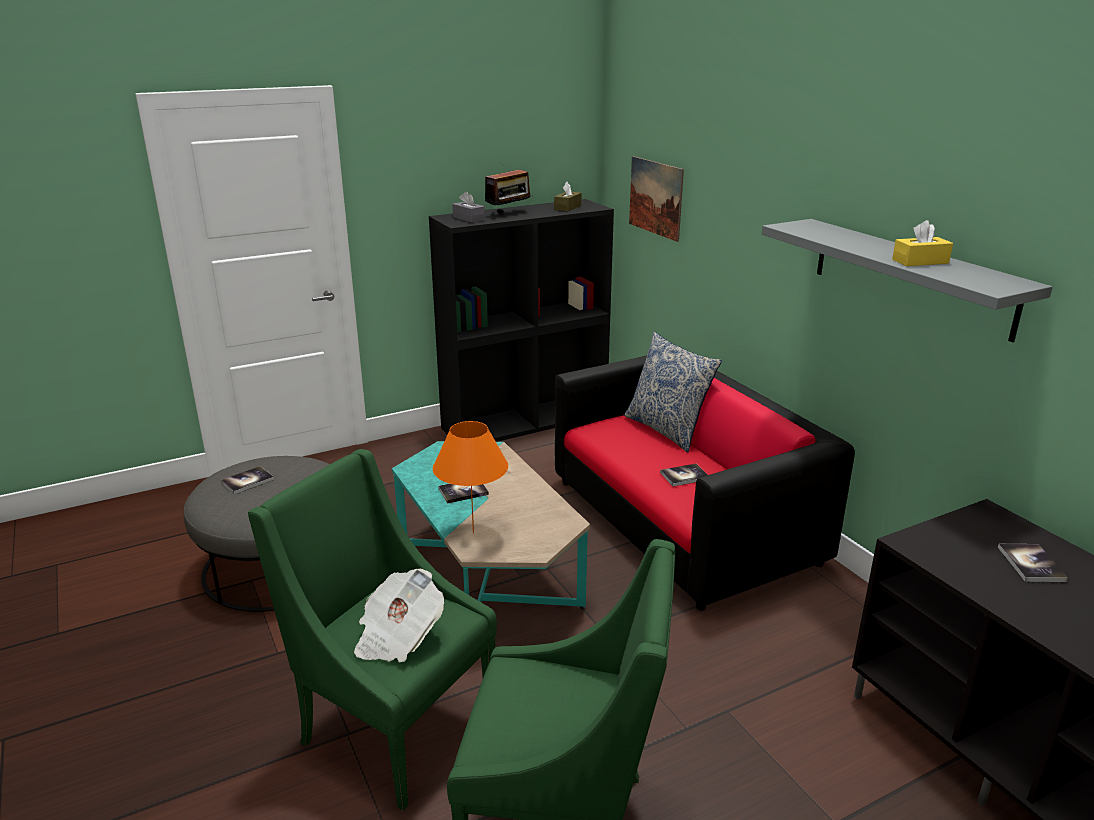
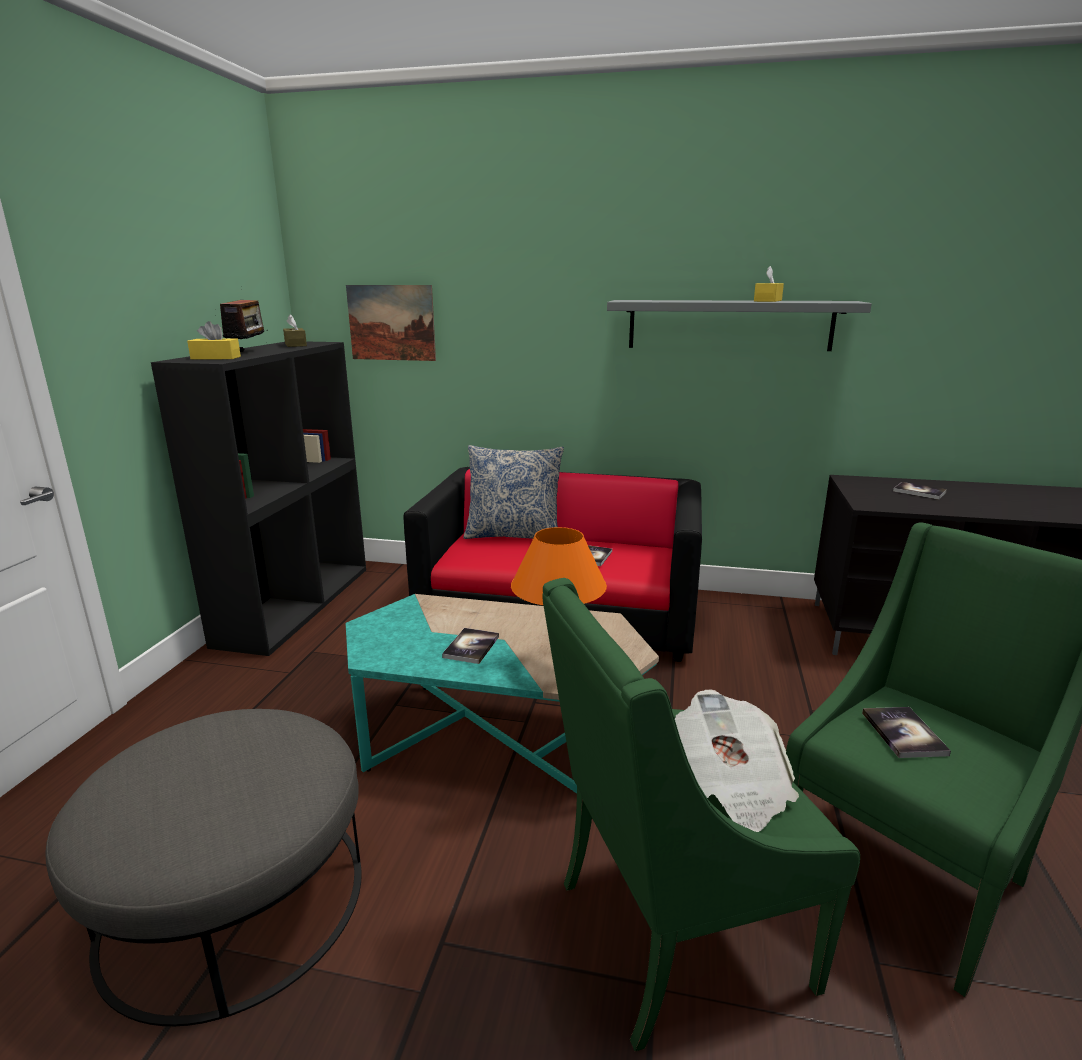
camera: 50 degrees left, 5 degrees down
(247, 481) = (167, 788): book -> book (903, 733)
(468, 218) = (216, 358): grey tissue box -> yellow tissue box

